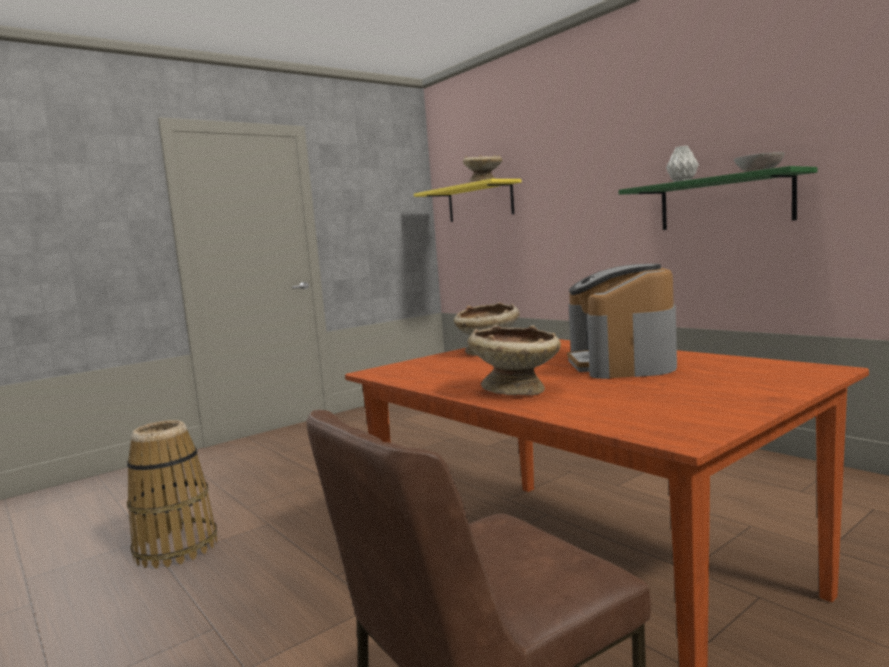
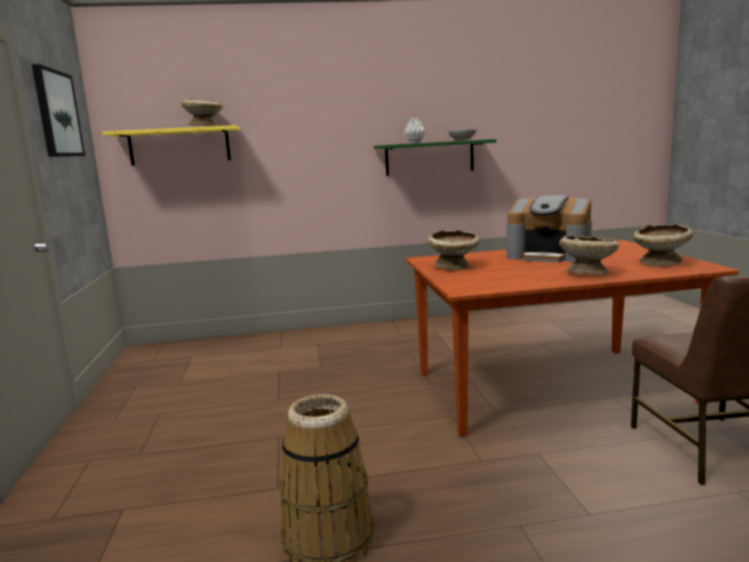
camera: 60 degrees left, 5 degrees up
(366, 183) = (57, 114): none -> picture
(662, 408) = (660, 263): none -> beige bowl

